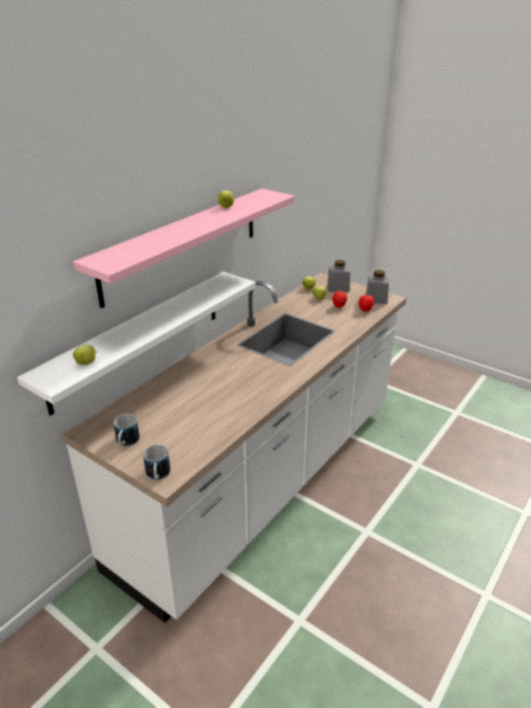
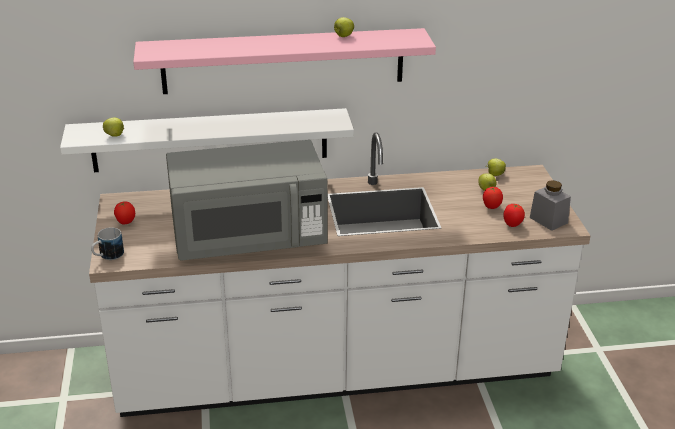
camera: 45 degrees right, 0 degrees up
(126, 442) = (125, 223): mug -> tomato
(238, 399) = (249, 237): none -> grey microwave
(338, 288) = (528, 189): grey jar -> none

